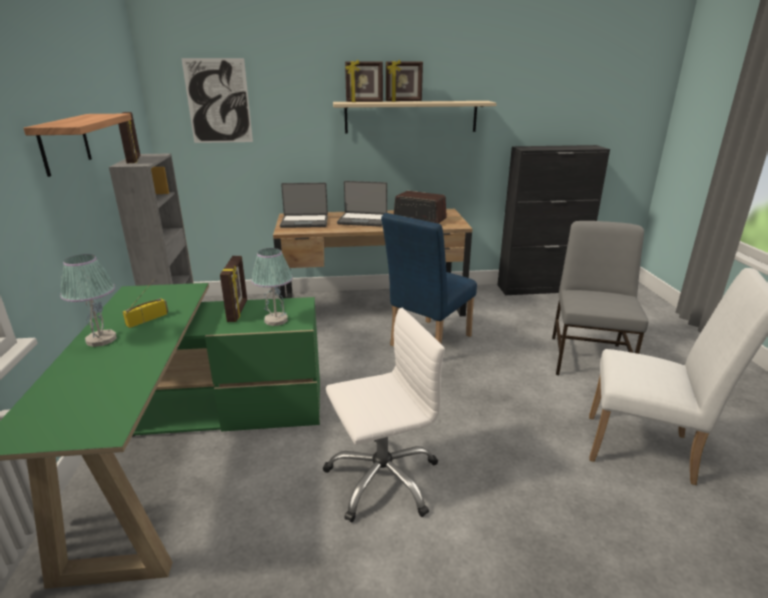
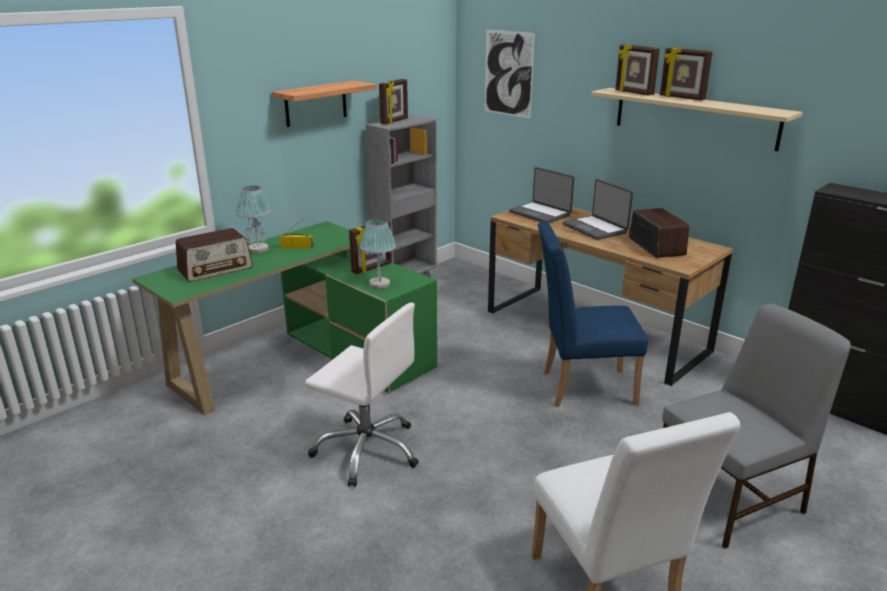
camera: 50 degrees right, 0 degrees up
(93, 382) = (216, 269): none -> radio

